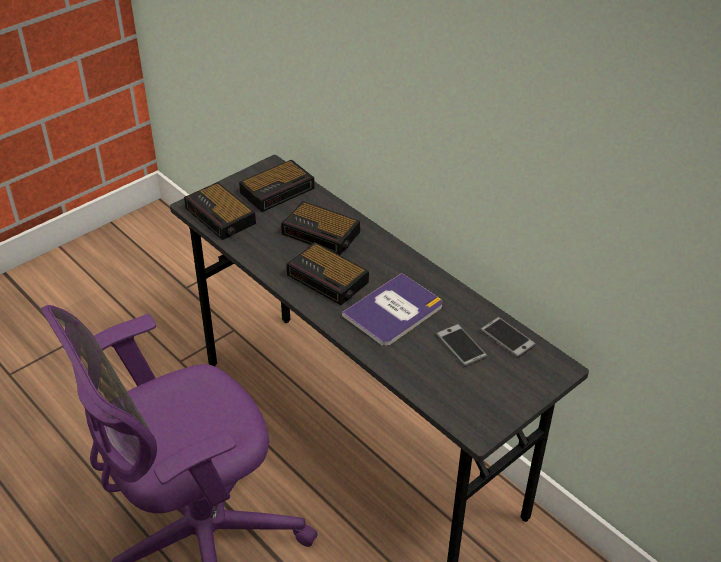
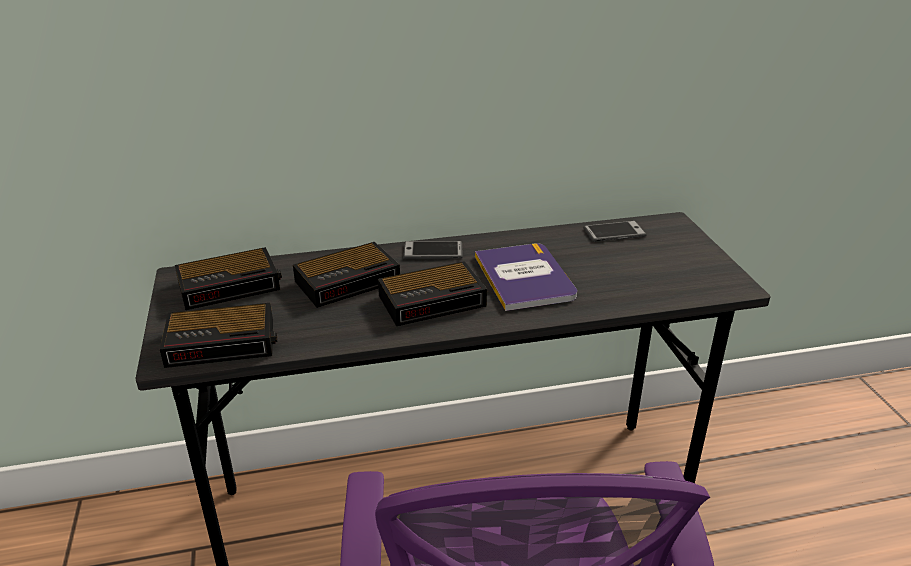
camera: 60 degrees left, 10 degrees down
(278, 190) = (231, 285): alarm clock -> alarm clock turned 75 degrees clockwise
(461, 346) = (608, 258): phone -> phone (433, 251)

